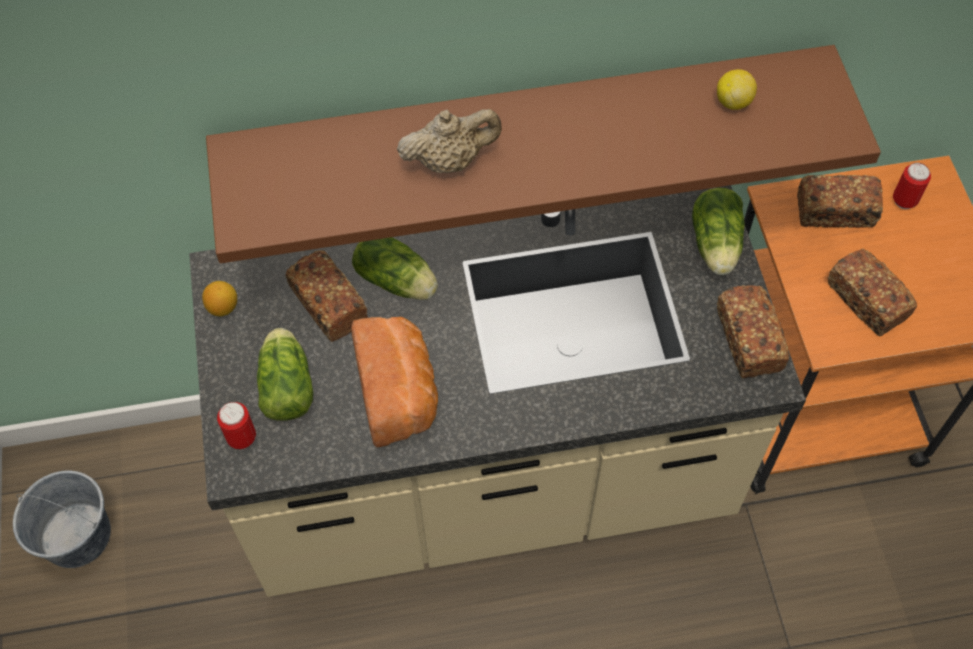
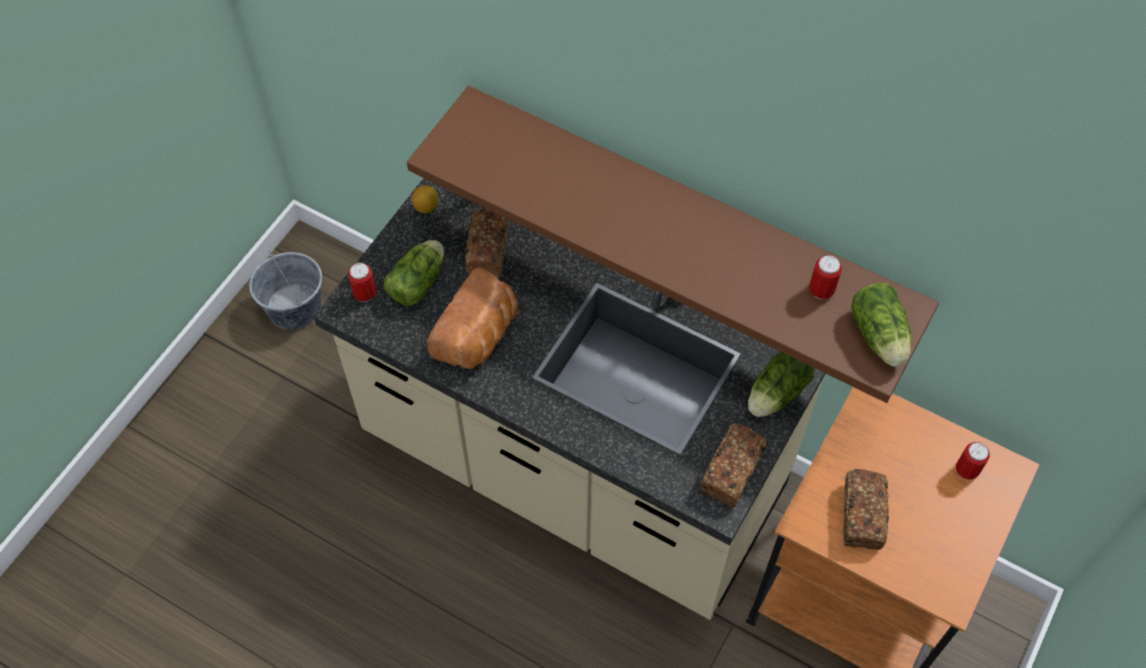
camera: 40 degrees right, 0 degrees up
(398, 282) = (544, 267): lettuce -> lettuce (880, 337)
(450, 161) = (595, 201): beige teapot -> none
(733, 101) = (821, 290): lemon -> can
(834, 212) = (904, 440): bread -> none

